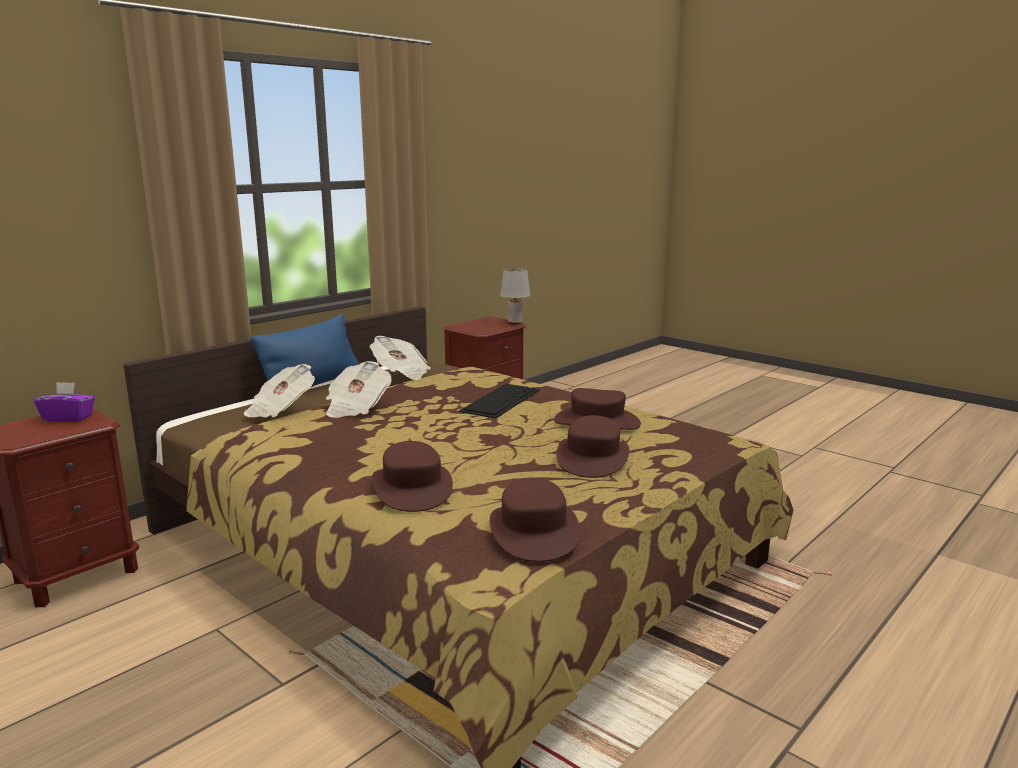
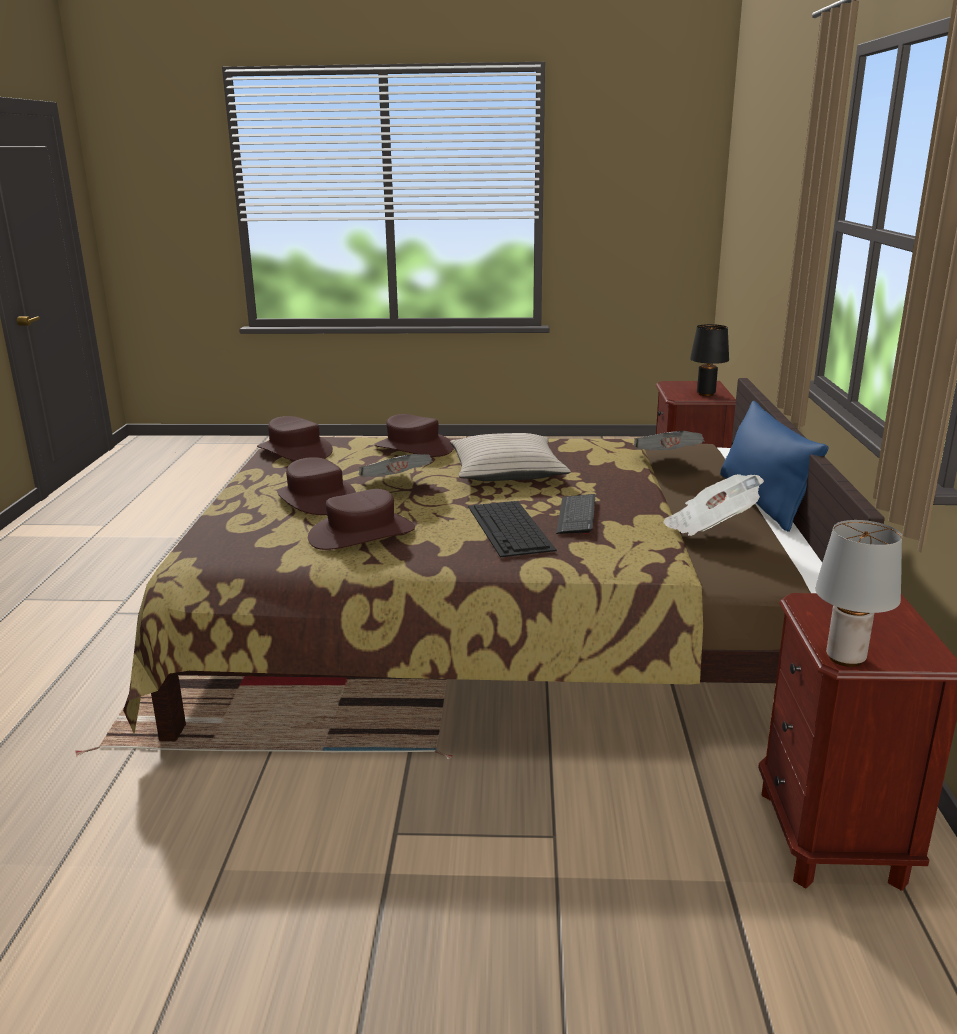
camera: 140 degrees right, 5 degrees up
(68, 418) = (706, 394): purple tissue box -> black table lamp
(356, 408) = (615, 479): newspaper -> newspaper (395, 486)
(404, 435) = (506, 471): none -> beige pillow
(448, 395) = (576, 516): none -> keyboard

